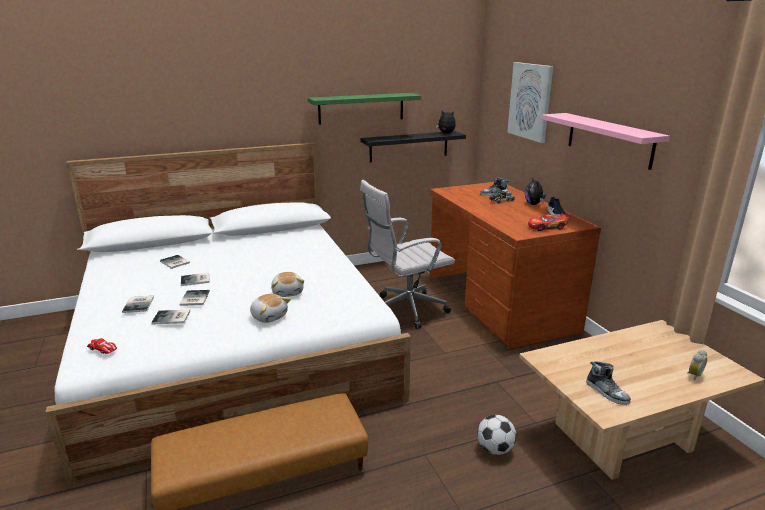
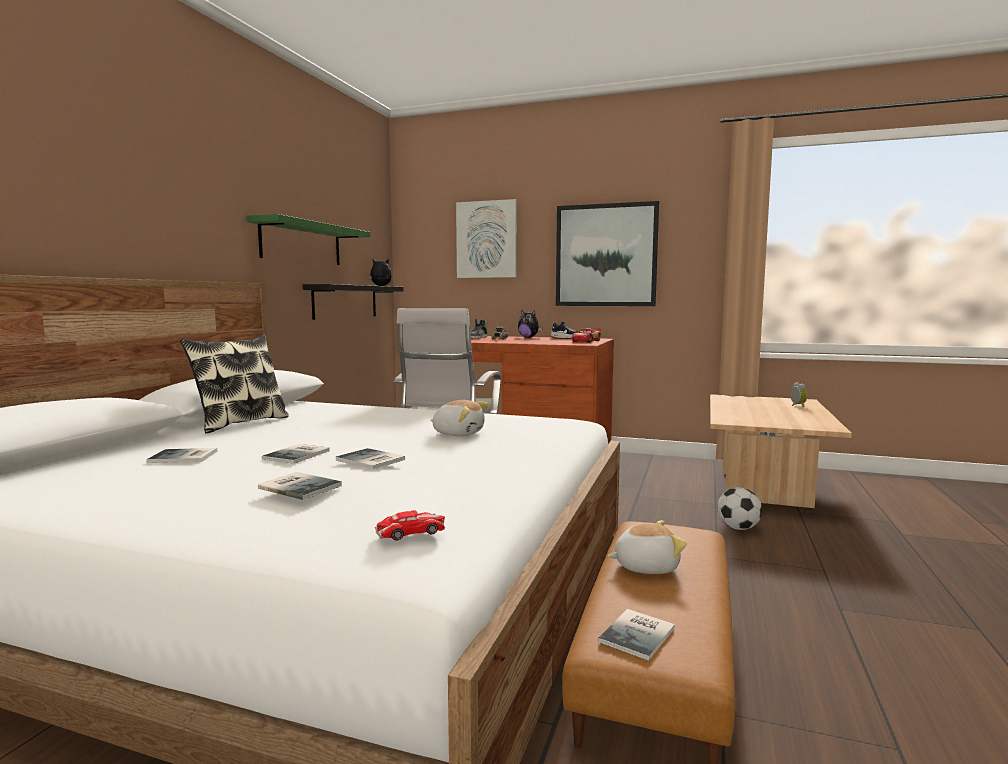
camera: 50 degrees left, 15 degrees down
(172, 318) = (411, 476): book -> book (640, 634)
(245, 241) = (240, 423): none -> pillow
(269, 316) = (507, 448): plush toy -> plush toy (645, 566)
(607, 392) = (800, 421): shoe -> none
(609, 140) = (606, 255): pink shelf -> picture

